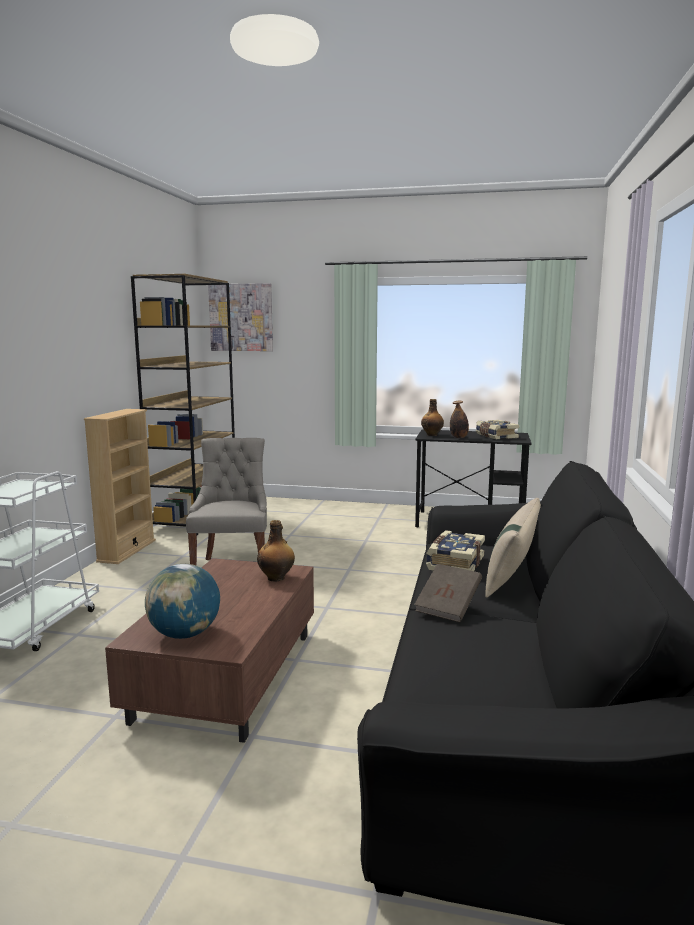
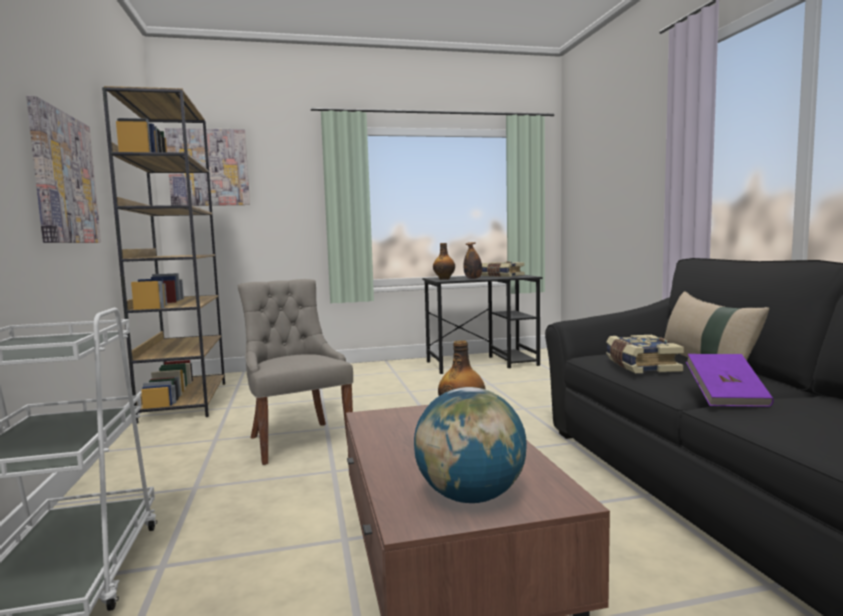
camera: 25 degrees left, 5 degrees down
(83, 359) = (64, 178): none -> picture
(127, 551) = (126, 448): beige bookcase -> none
(448, 607) = (726, 397): brown book -> purple book

